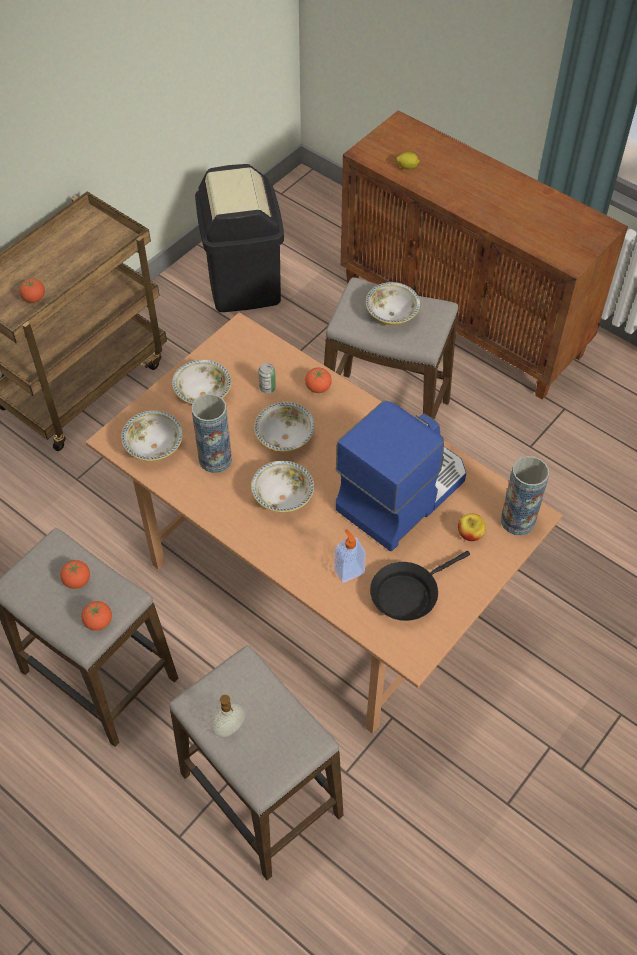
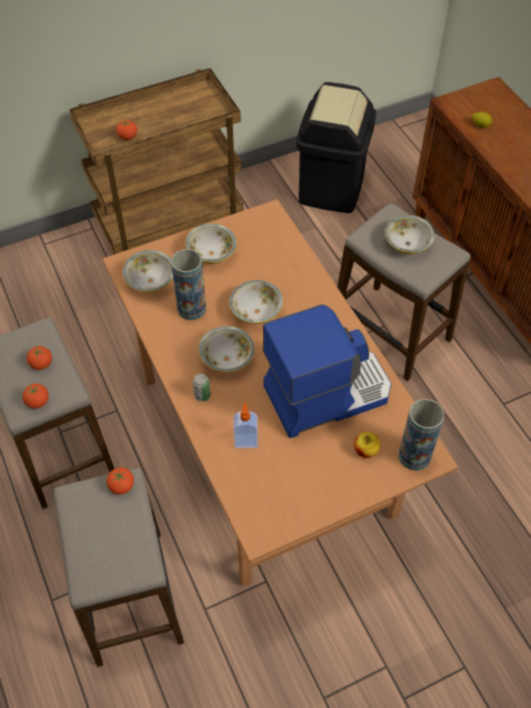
camera: 25 degrees right, 0 degrees up
(230, 729) = (87, 529): soap dispenser -> none
(267, 388) = (265, 267): can -> can (202, 395)
(318, 388) = (306, 281): tomato -> tomato (122, 486)
(408, 593) = (284, 479): black frying pan -> none

